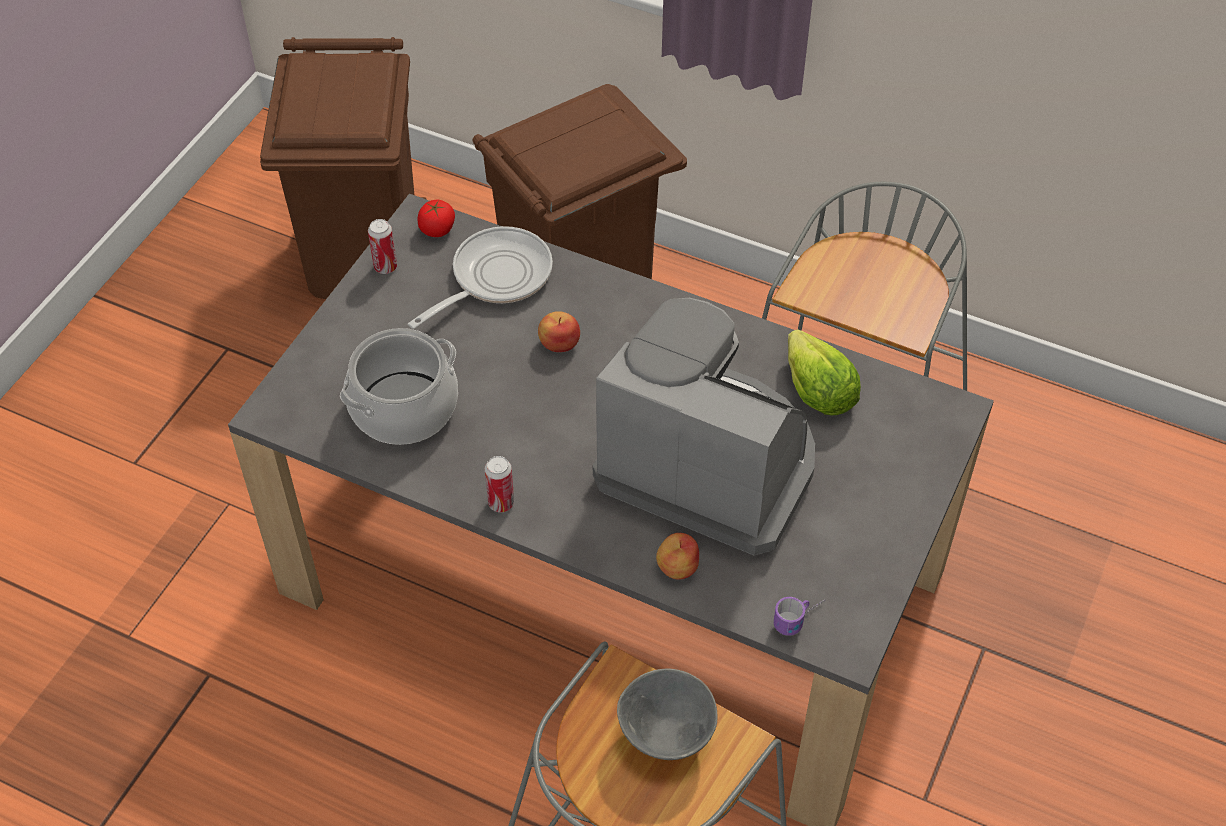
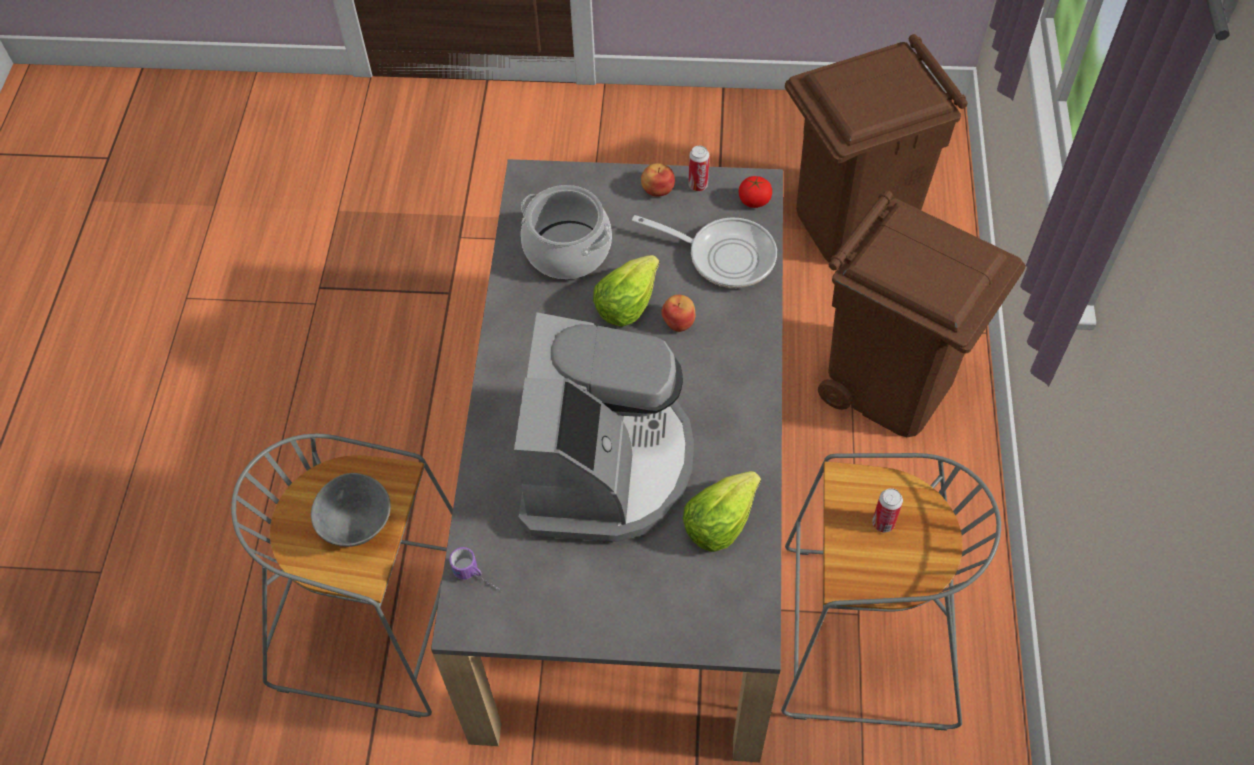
camera: 70 degrees right, 5 degrees up
(501, 503) = (506, 342): can -> can (883, 523)
(508, 379) = (626, 302): none -> lettuce
(677, 567) = (494, 476): apple -> apple (657, 189)

